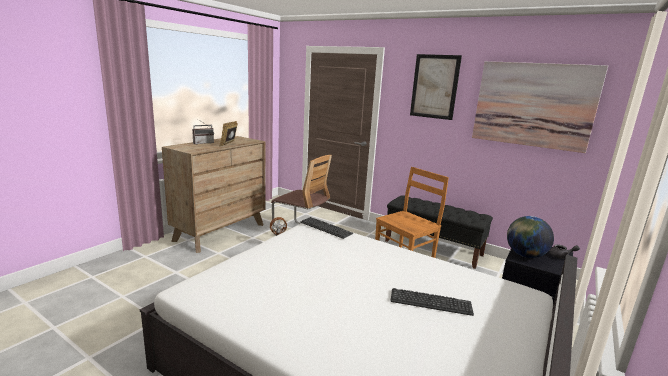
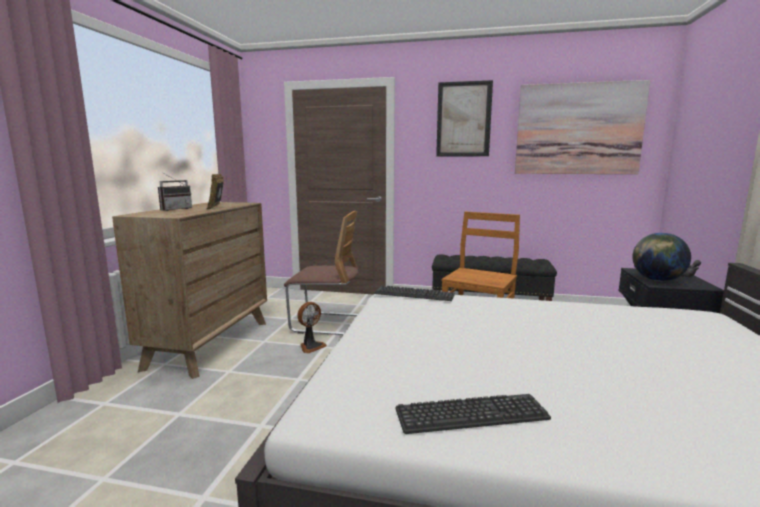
camera: 20 degrees left, 5 degrees down
(430, 302) = (646, 346): keyboard -> keyboard (471, 414)

